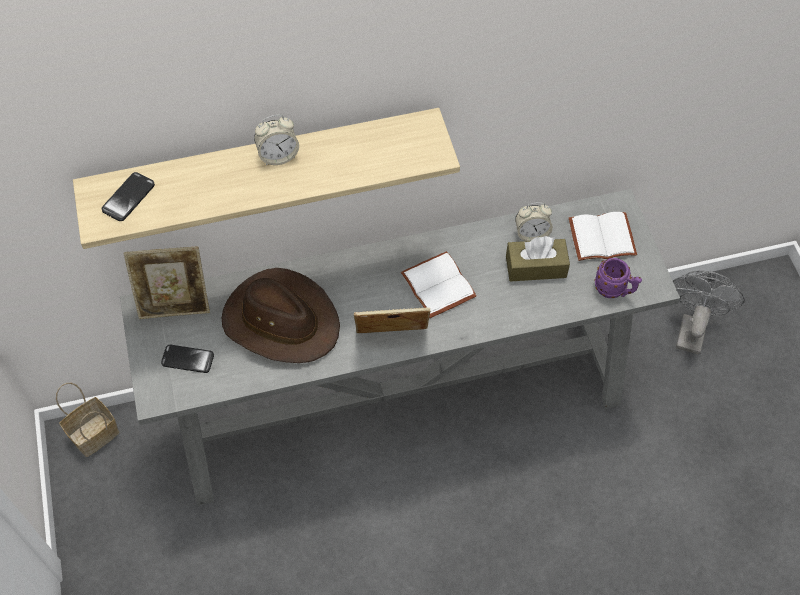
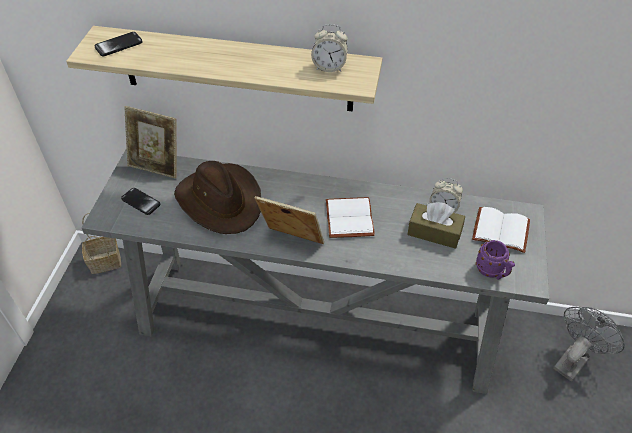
camera: 25 degrees right, 10 degrees down
(278, 156) = (240, 51): alarm clock -> alarm clock (329, 67)

